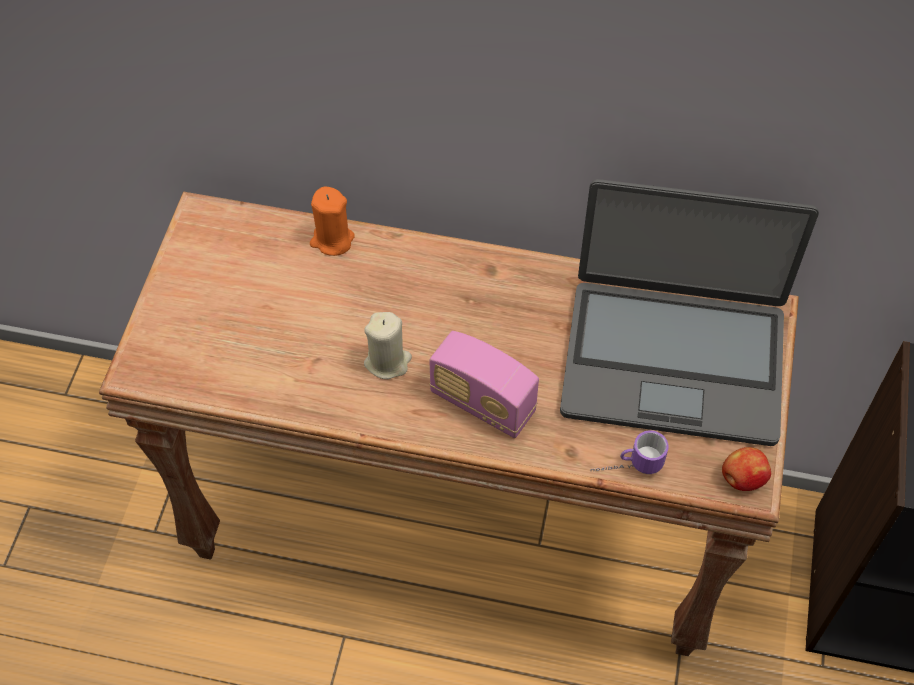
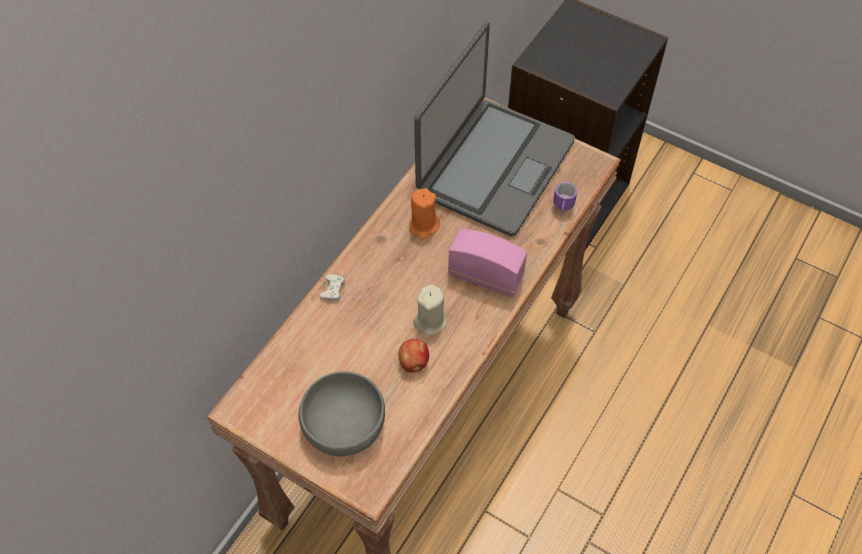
camera: 70 degrees left, 0 degrees up
(212, 320) = (344, 424): none -> grey bowl
(332, 240) = (308, 326): orange candle -> orange candle (423, 226)
(391, 271) = (354, 297): none -> white game controller
(482, 403) = (485, 276): radio -> radio turned 120 degrees counterclockwise
(742, 479) = (589, 165): apple -> apple (414, 363)

